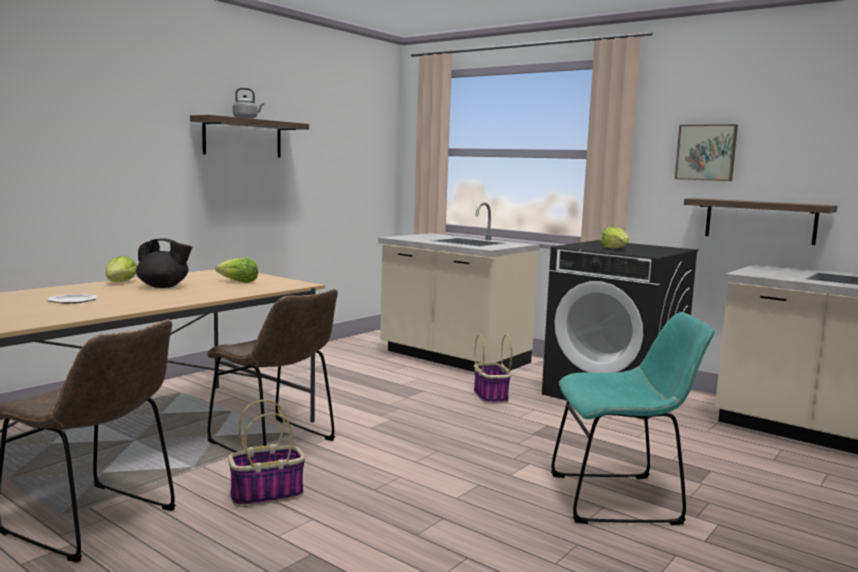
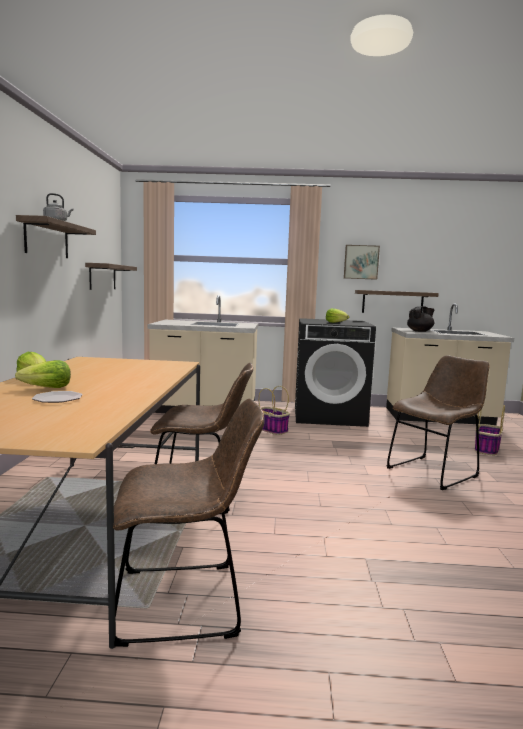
camera: 35 degrees left, 0 degrees up
(164, 287) = (89, 377): black teapot -> black teapot (420, 331)
(237, 282) = (131, 366): lettuce -> lettuce (46, 388)
(267, 494) = (267, 531): basket -> basket (486, 449)
(353, 177) = (102, 277): none -> shelf
(621, 499) = (434, 471): turquoise chair -> brown chair

